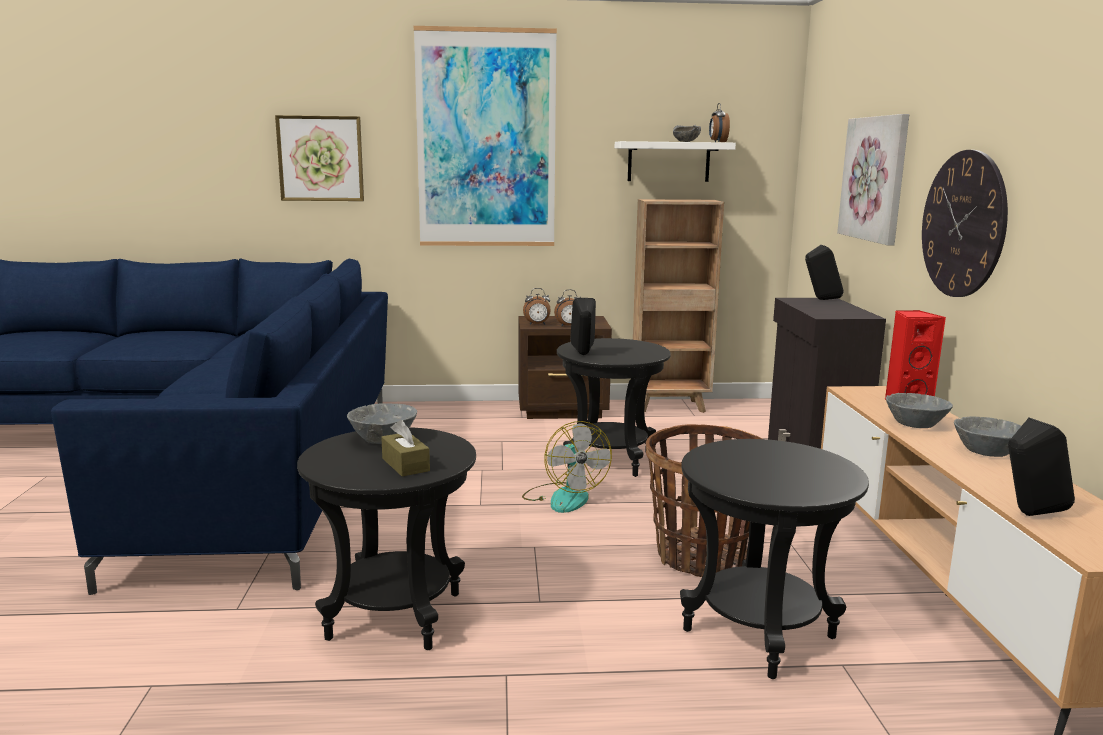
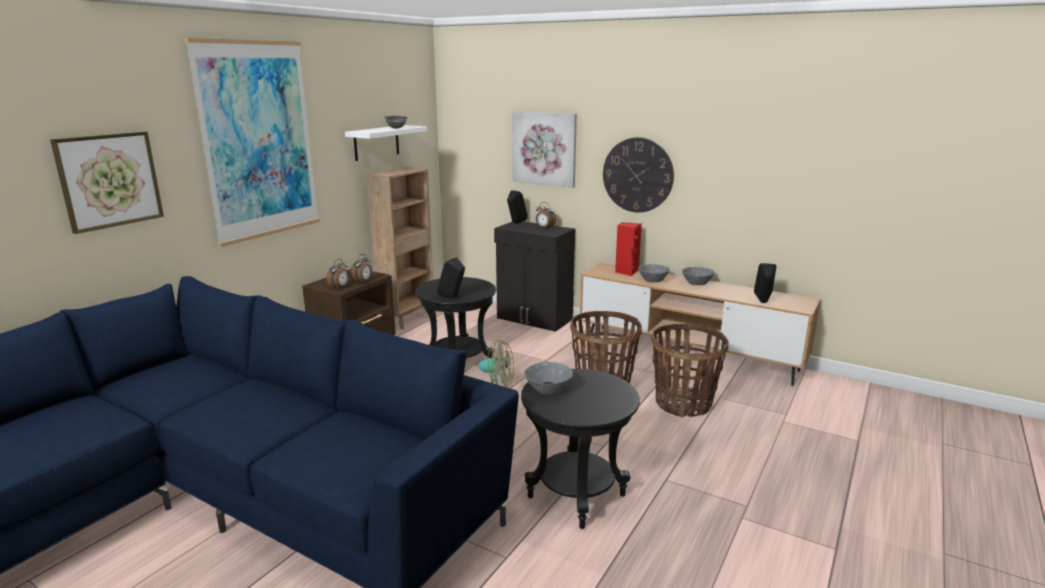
camera: 55 degrees left, 5 degrees up
(405, 464) = (603, 393): brown tissue box -> none
(717, 142) = (411, 126): alarm clock -> alarm clock (544, 228)
(759, 634) = (683, 404): black side table -> basket

